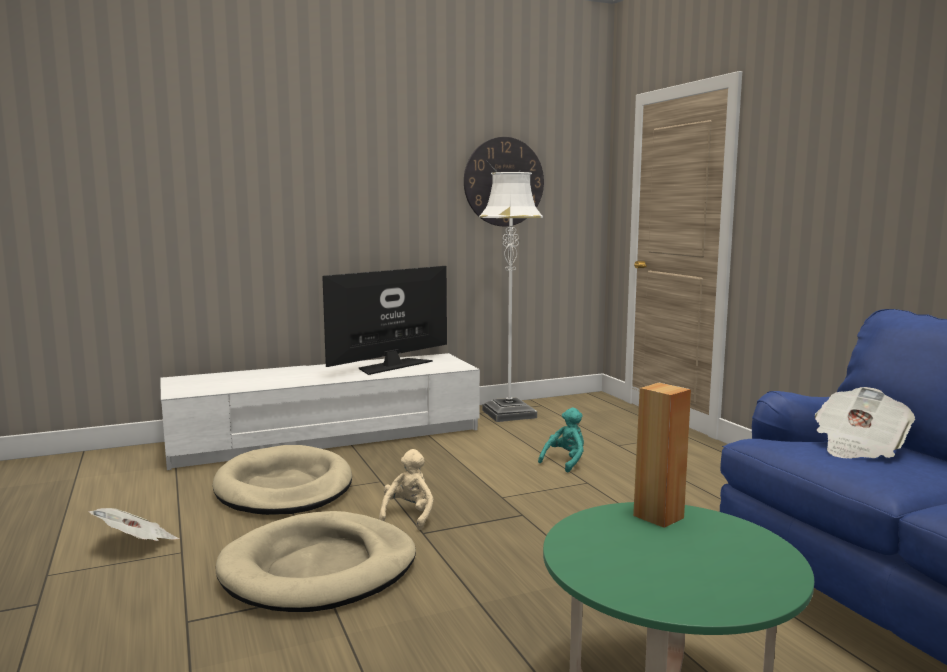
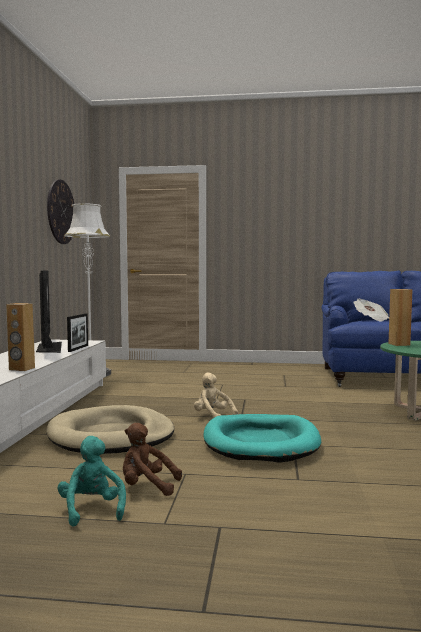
camera: 60 degrees left, 5 degrees down
(137, 544) = (147, 487): newspaper -> brown plush toy
(264, 385) = (21, 369): none -> brown speaker
(319, 569) = (261, 442): beige dog bed -> turquoise dog bed
(403, 374) = (78, 348): none -> picture frame
(565, 462) = (189, 382): turquoise plush toy -> turquoise plush toy (92, 509)

